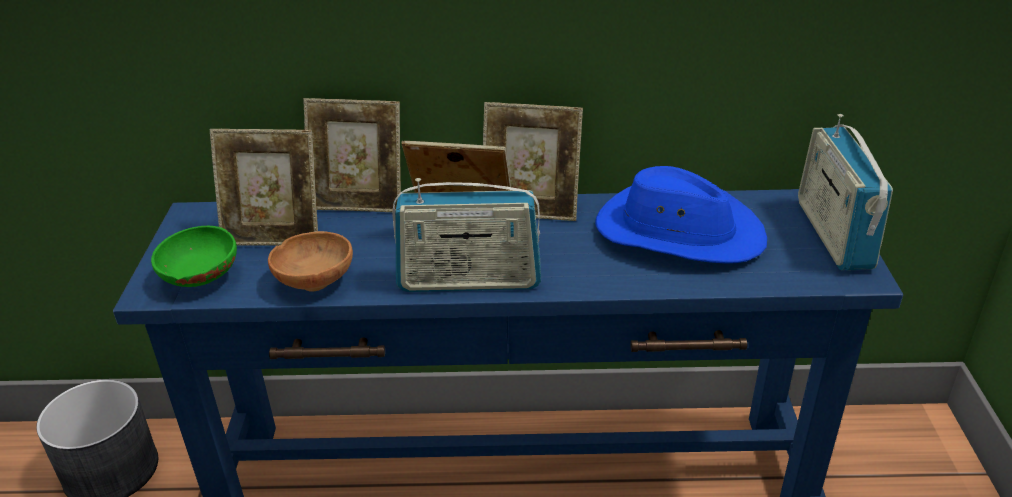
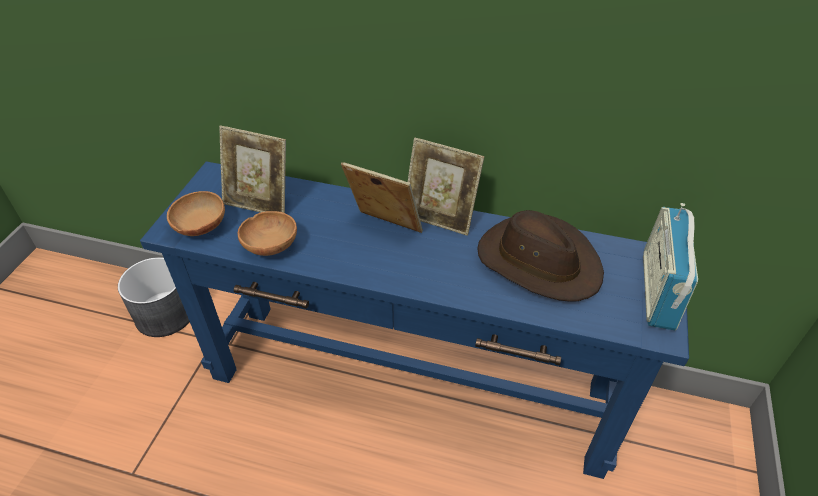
camera: 15 degrees right, 10 degrees up
(199, 279) = (200, 227): green bowl -> brown bowl
(359, 202) = (324, 186): picture frame -> none
(469, 281) = (372, 270): radio -> none
(678, 231) = (538, 261): blue hat -> brown hat

